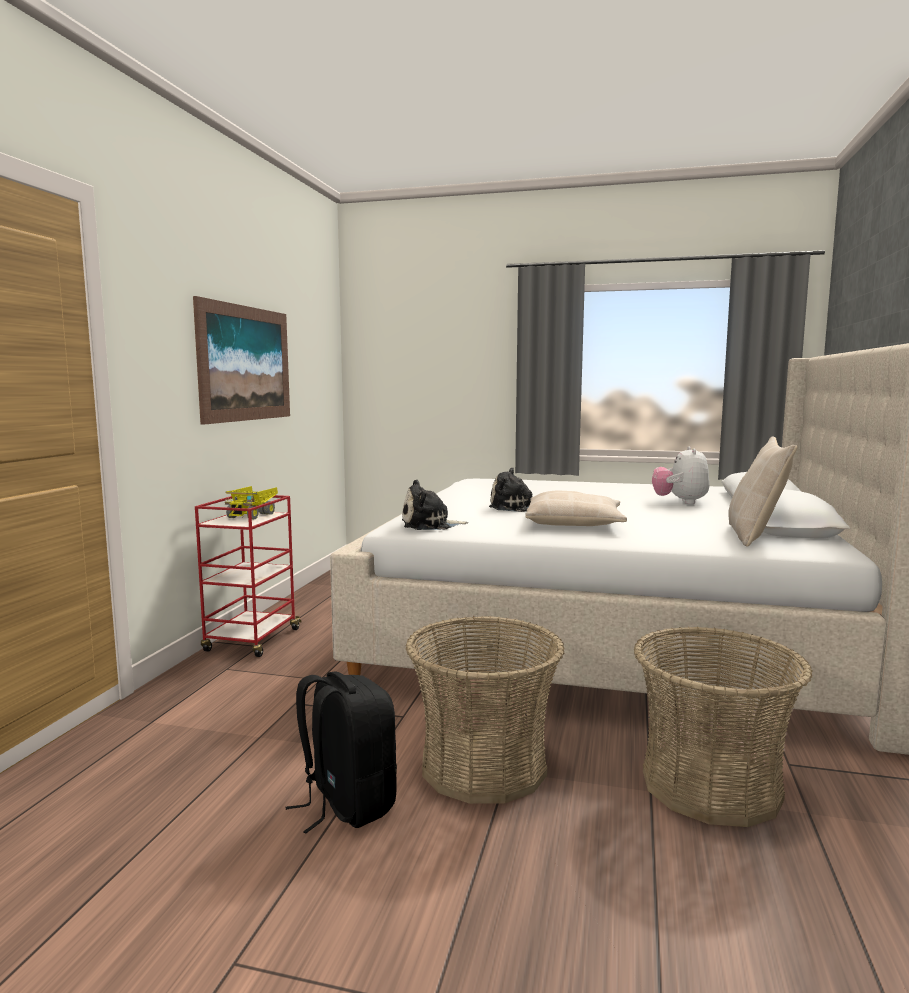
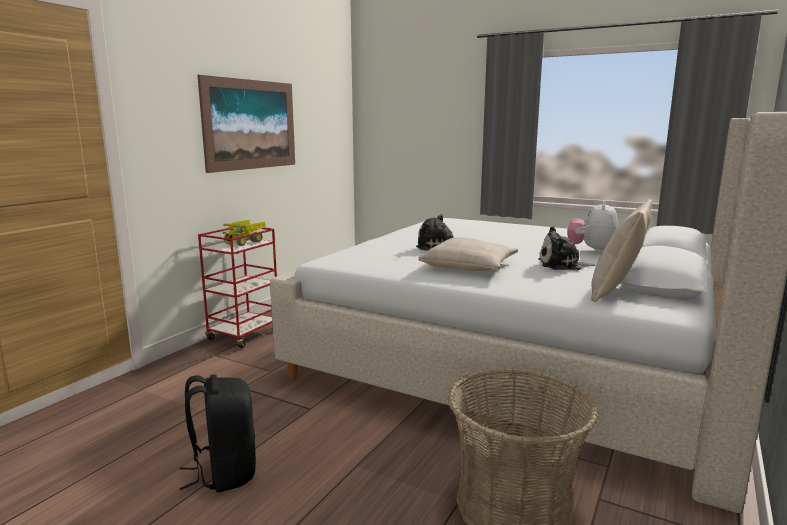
camera: 15 degrees right, 5 degrees up
(429, 525) = (350, 261): plush toy -> plush toy (562, 265)
(483, 766) = (341, 459): basket -> none

